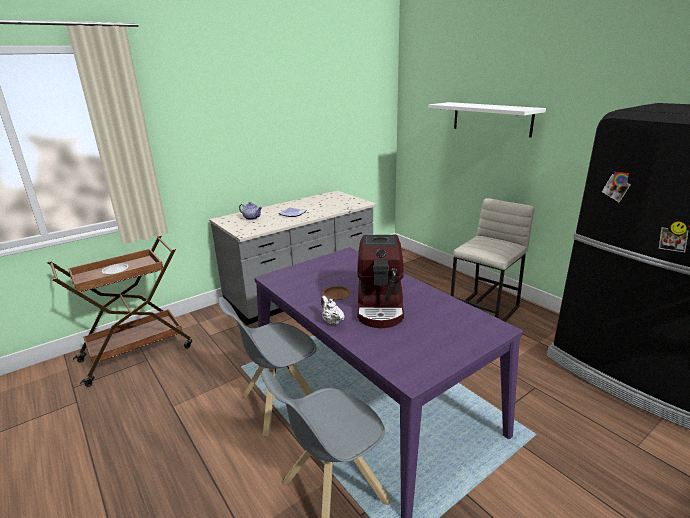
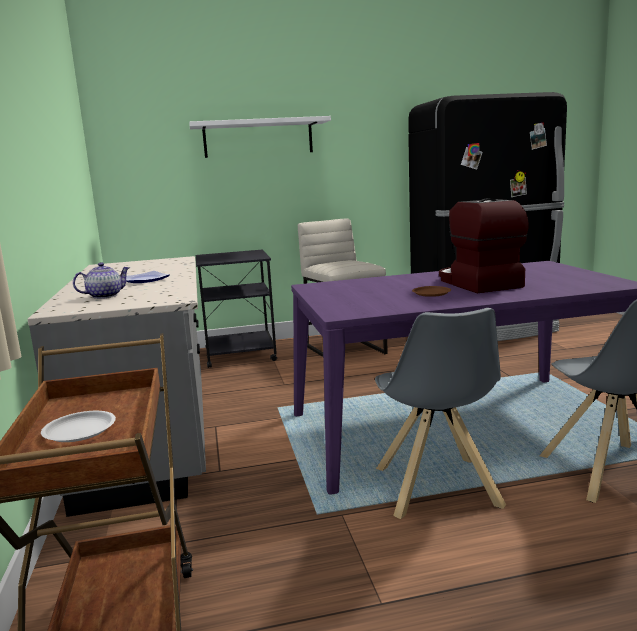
camera: 65 degrees left, 10 degrees down
(331, 321) = (499, 297): white teapot -> none
(381, 307) = (477, 283): coffee machine -> coffee machine turned 135 degrees counterclockwise
(434, 276) = (241, 354): none -> black cart

